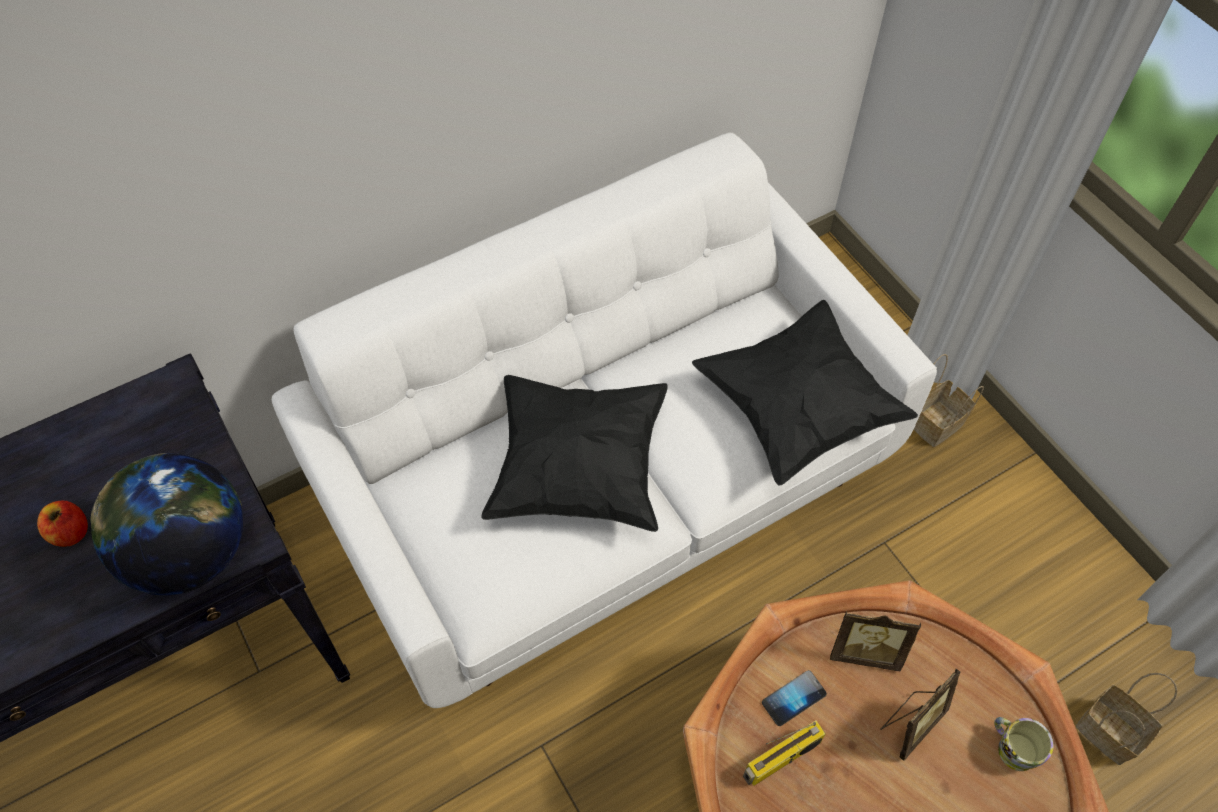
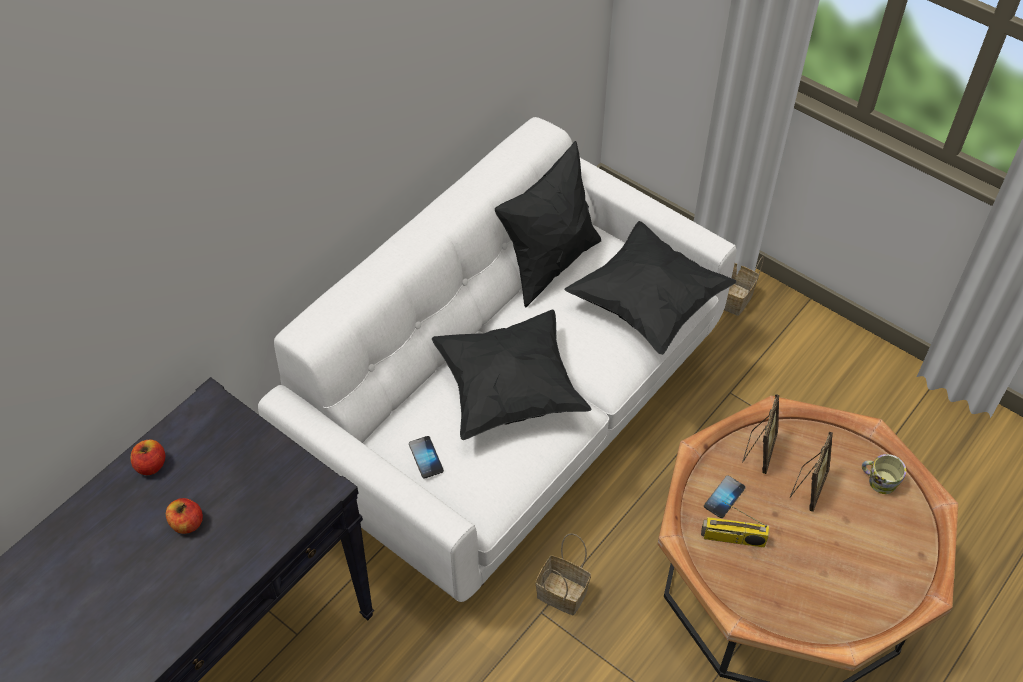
camera: 20 degrees left, 5 degrees down
(69, 443) = (151, 465): none -> apple
(191, 554) = (287, 509): globe -> none
(442, 523) = (426, 458): none -> phone
(697, 321) = (549, 263): none -> black pillow
(781, 759) = (732, 538): radio -> radio turned 60 degrees clockwise
(865, 650) = (758, 451): picture frame -> picture frame turned 60 degrees counterclockwise
(1111, 733) = (932, 470): basket -> basket (564, 593)

